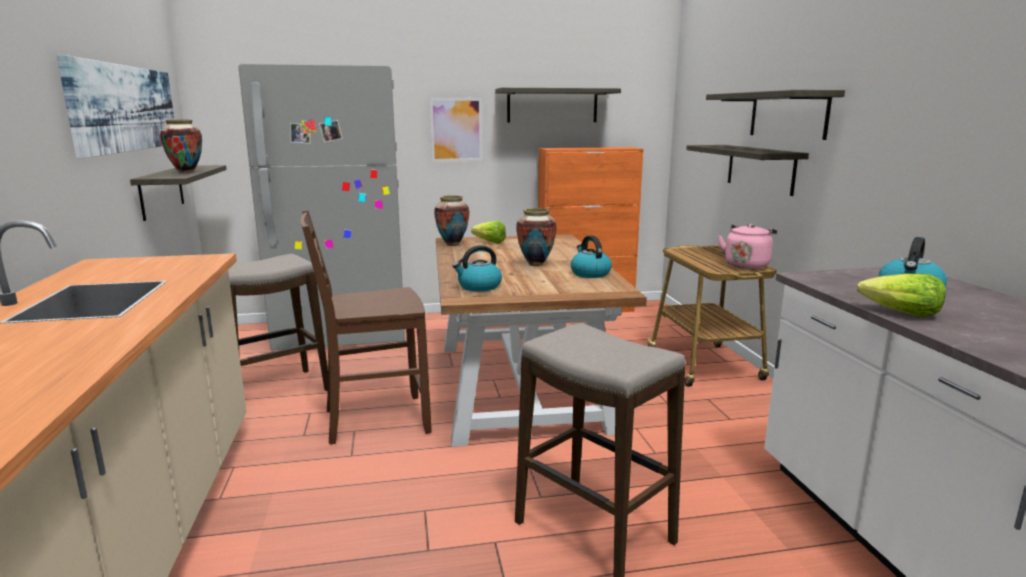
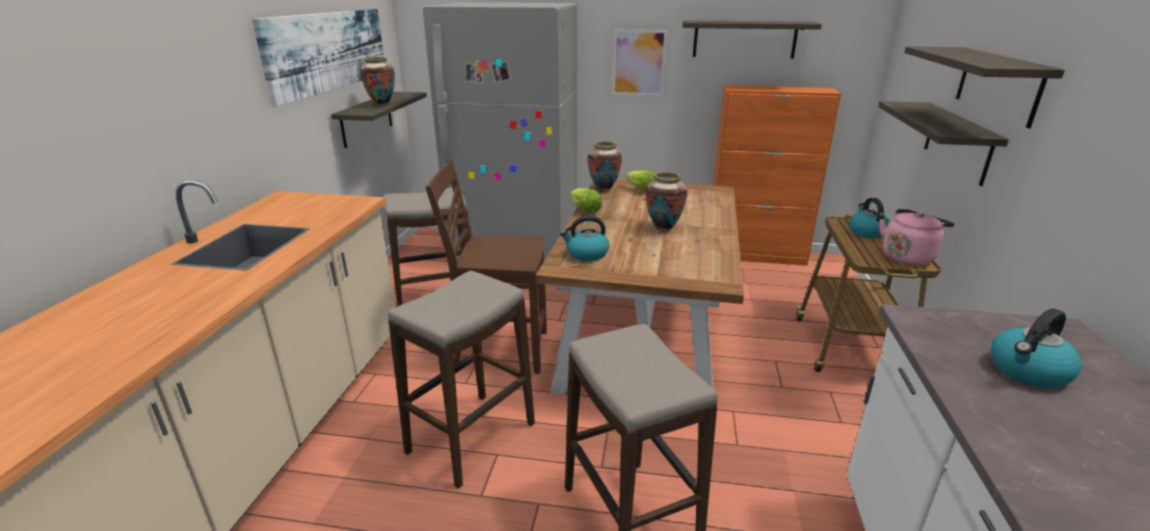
camera: 20 degrees right, 10 degrees up
(387, 502) = (471, 438): none -> stool
(590, 273) = (709, 250): kettle -> kettle (867, 232)
(900, 313) = (977, 410): lettuce -> lettuce (584, 210)

